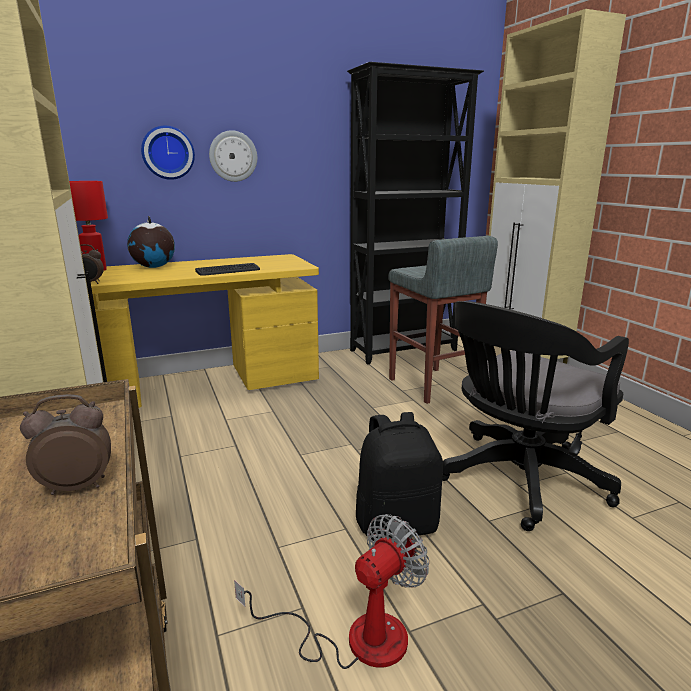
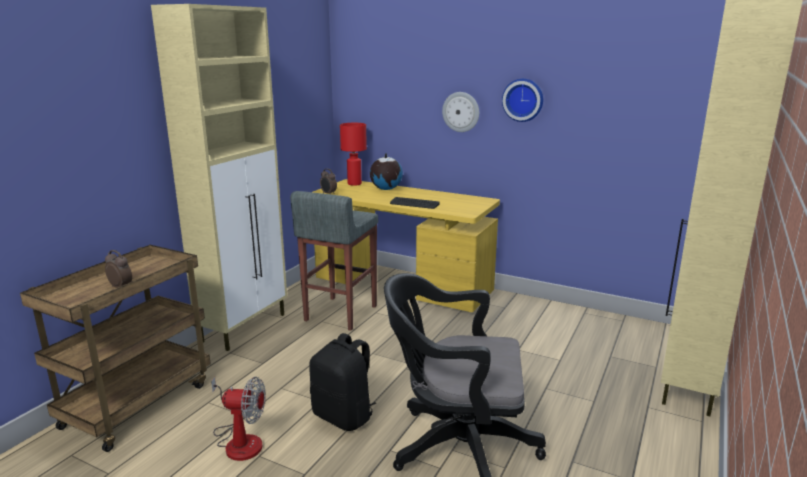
camera: 50 degrees right, 0 degrees up
(168, 153) = (415, 106): wall clock -> wall clock (523, 100)
(405, 351) = (594, 321): black bookcase -> none
(431, 385) = (550, 358): grey stool -> grey stool (339, 313)

